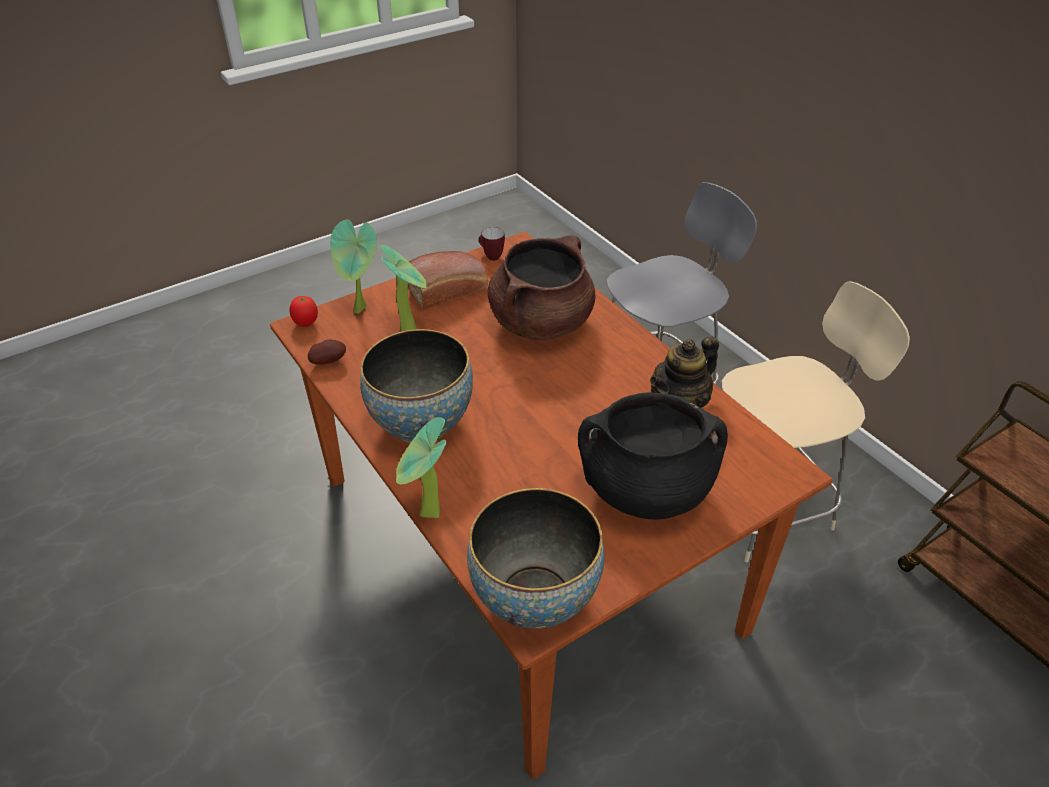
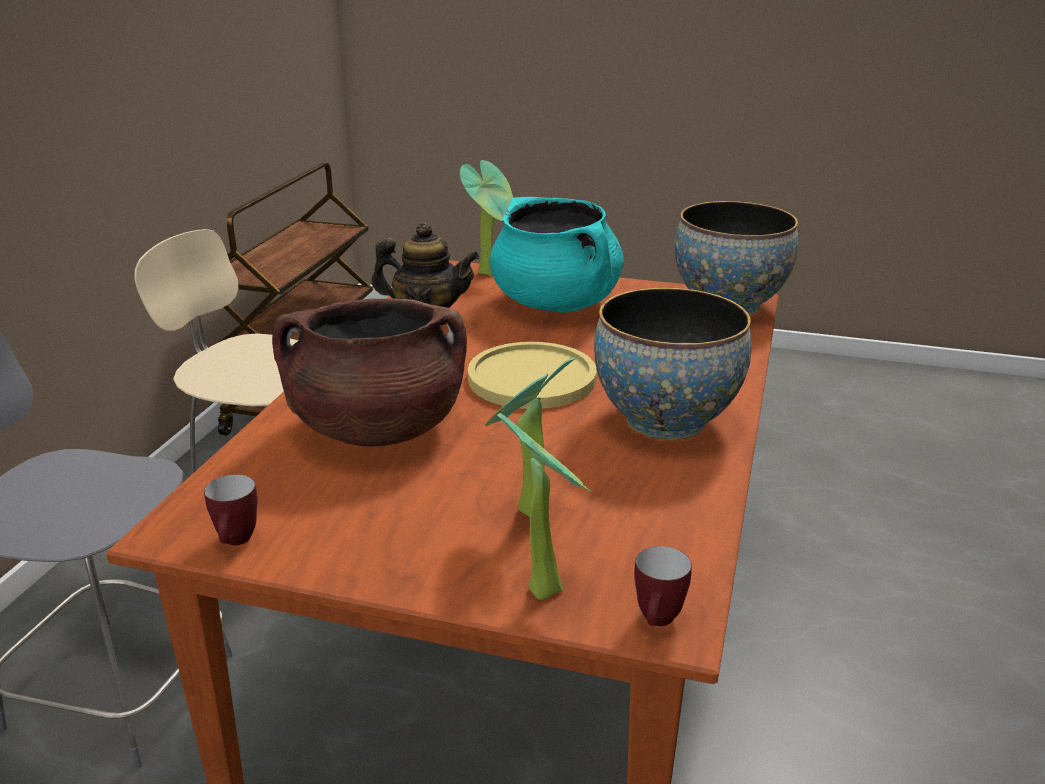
camera: 130 degrees left, 15 degrees down
(306, 323) = (658, 623): tomato -> mug
(329, 361) = (689, 542): potato -> none
(427, 517) = (753, 367): potted plant -> potted plant (491, 273)
(450, 290) = (385, 532): bread -> none
(534, 404) = (532, 378): none -> yellow plate
(645, 490) = (556, 303): black cooking pot -> turquoise cooking pot

